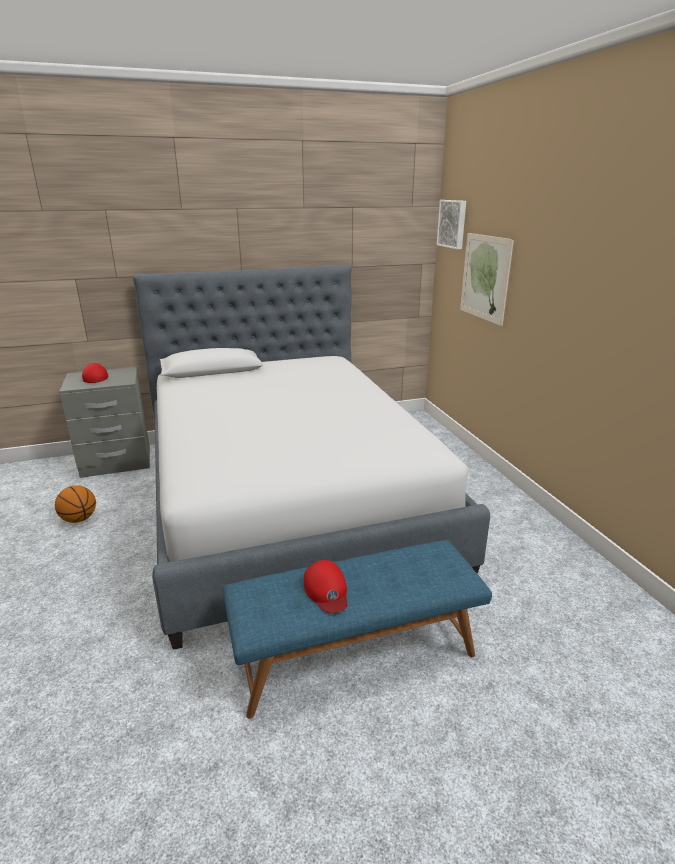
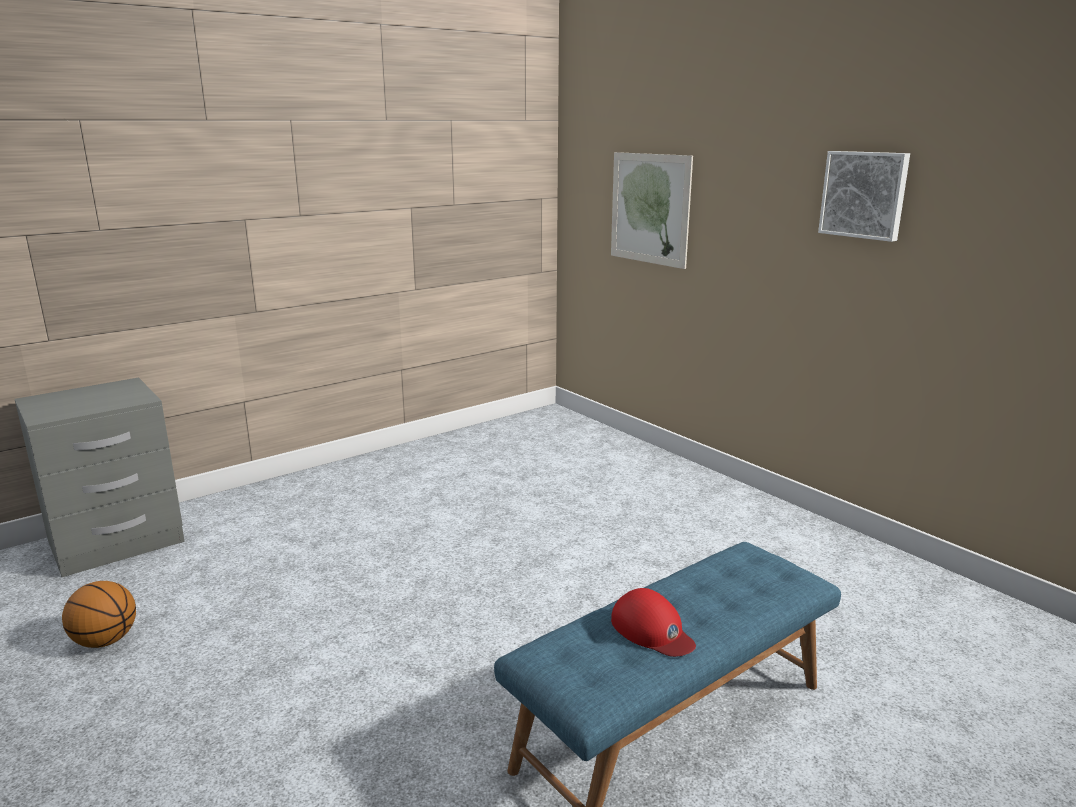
camera: 20 degrees left, 5 degrees down
(96, 377) = (78, 398): red cap -> none
(287, 499) = (441, 547): bed -> none
(453, 224) = (586, 142): picture -> picture (864, 194)

